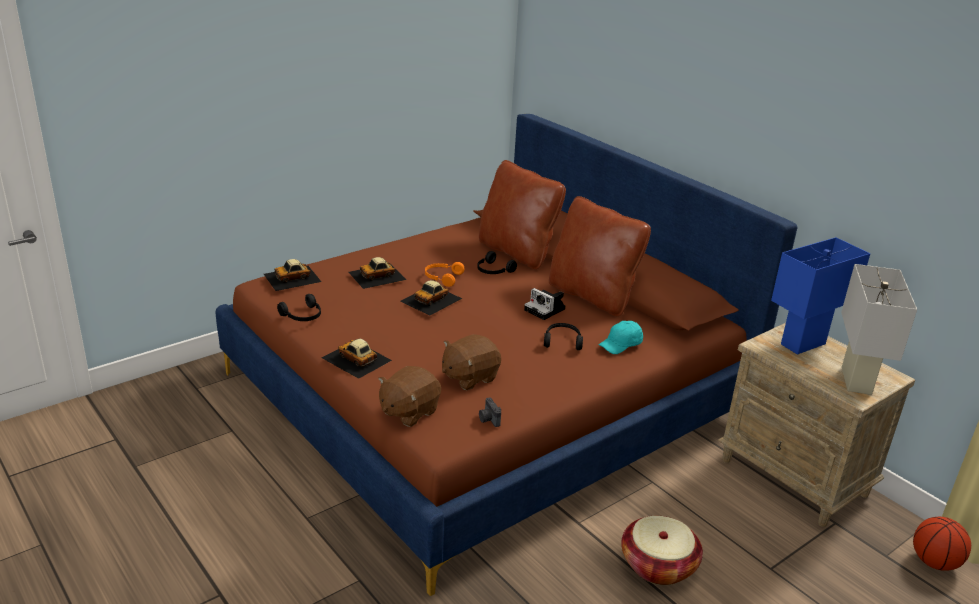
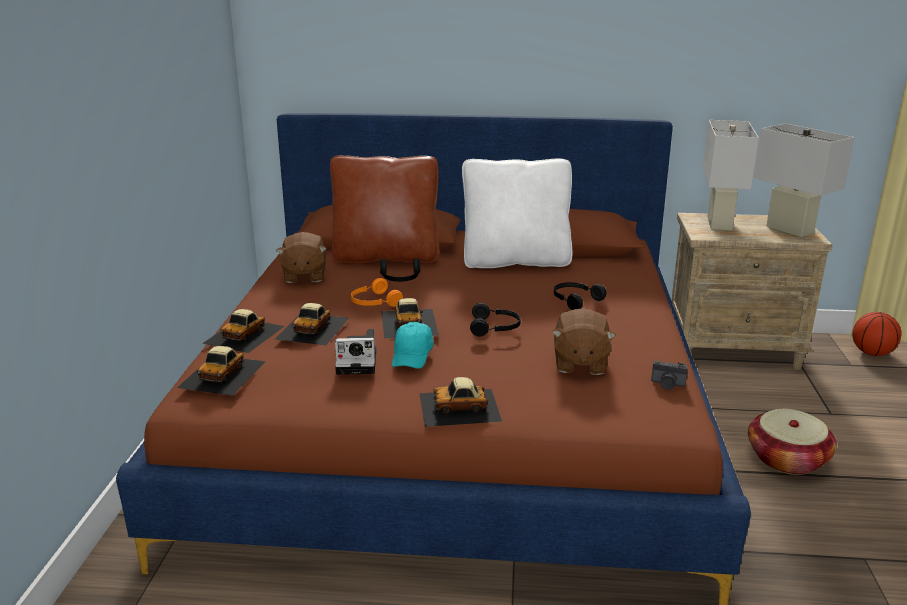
camera: 45 degrees left, 5 degrees down
(303, 316) = (316, 402): black headphones -> black headphones (495, 328)
(346, 262) = (245, 334): none -> toy car
(408, 411) = (603, 419): brown plush toy -> brown plush toy (304, 276)
(546, 310) = (511, 286): camera -> camera (358, 362)
(592, 296) = (515, 261): brown pillow -> white pillow
(621, 344) = (614, 282): turquoise cap -> turquoise cap (412, 356)
(803, 344) = (719, 223): blue table lamp -> white table lamp

